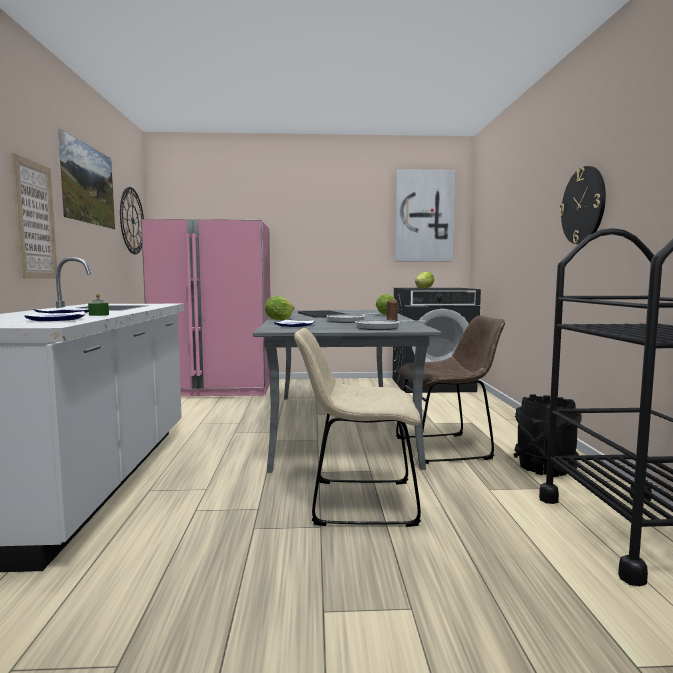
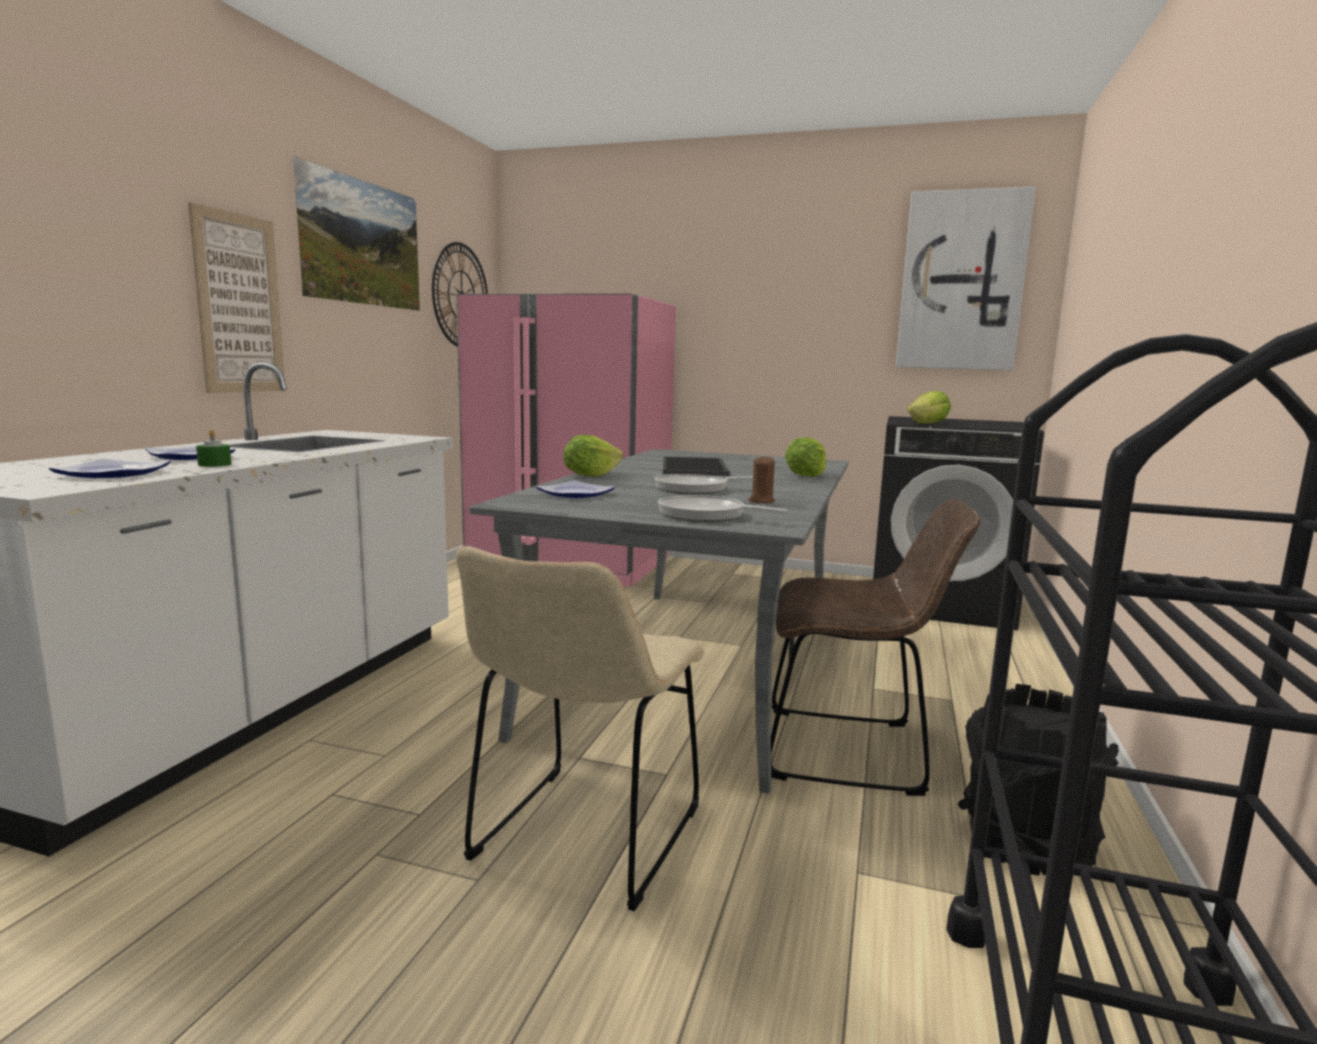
camera: 20 degrees right, 5 degrees up
(356, 502) = (582, 840): beige chair -> beige chair turned 90 degrees counterclockwise
(583, 205) = (1222, 265): wall clock -> none

